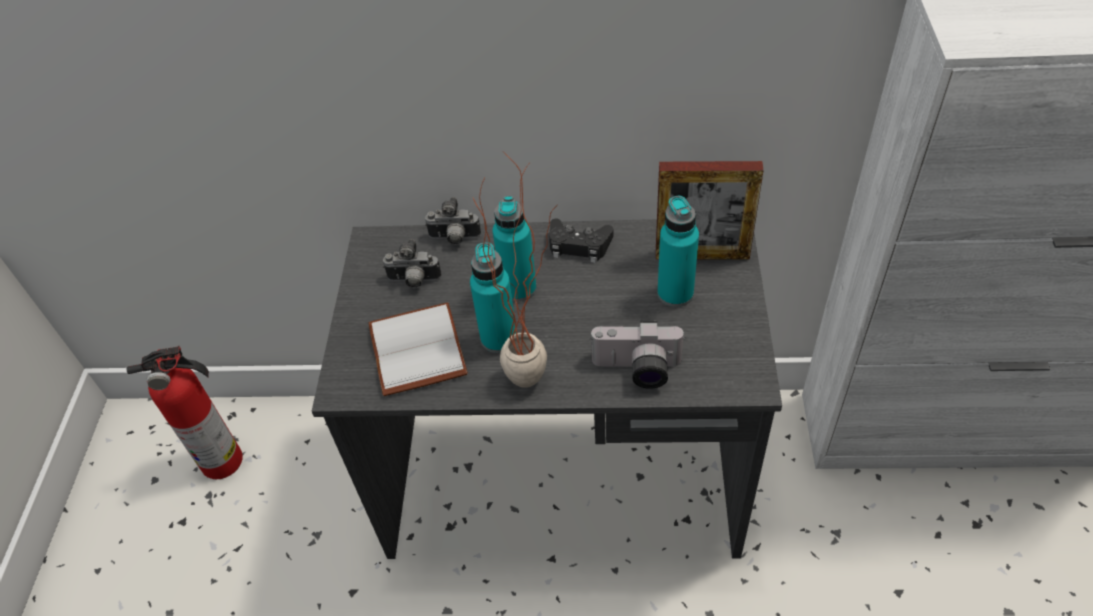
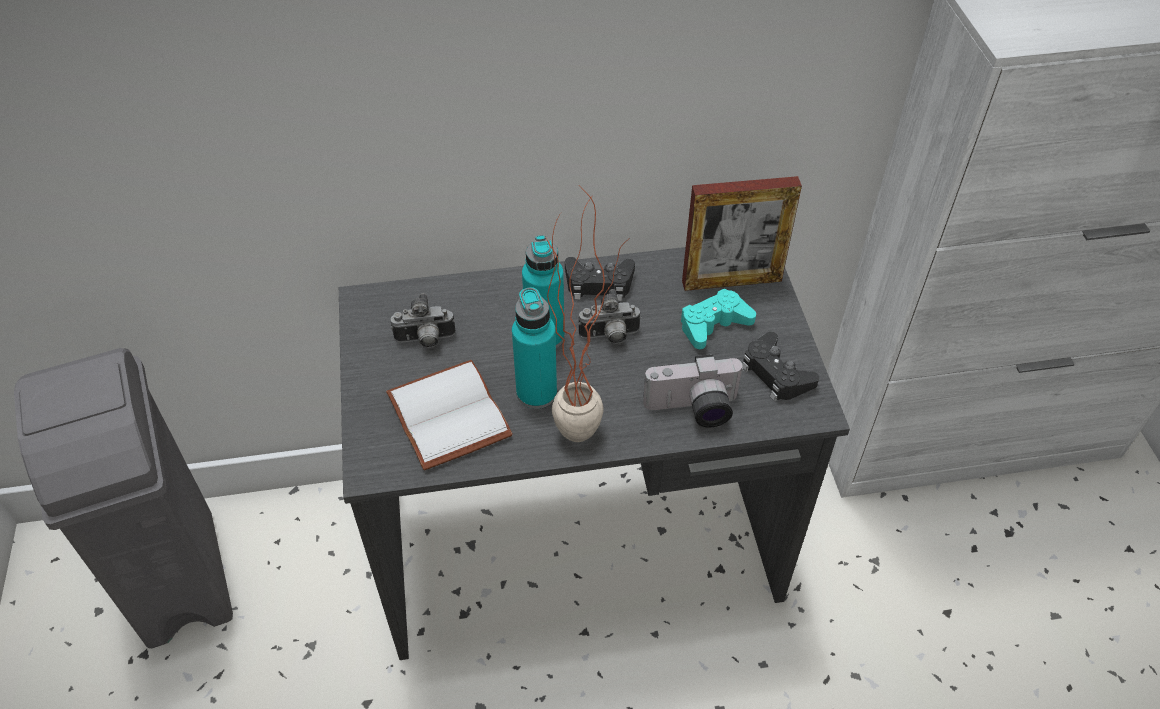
camera: 15 degrees left, 0 degrees up
(225, 460) = (182, 576): fire extinguisher -> grey trash can
(454, 239) = (459, 290): camera -> camera (610, 337)
(675, 293) = (713, 324): turquoise bottle -> turquoise game controller
(723, 345) = (775, 373): none -> black game controller

